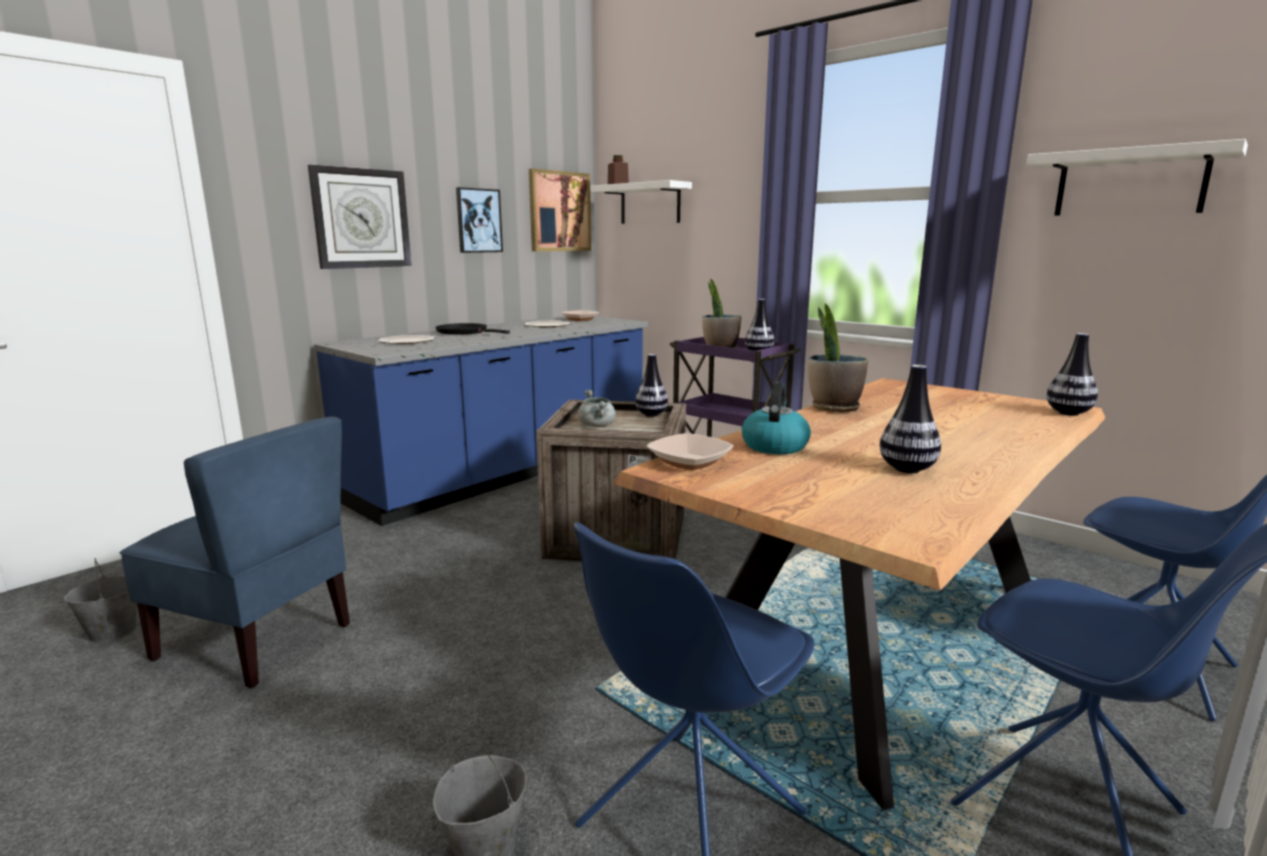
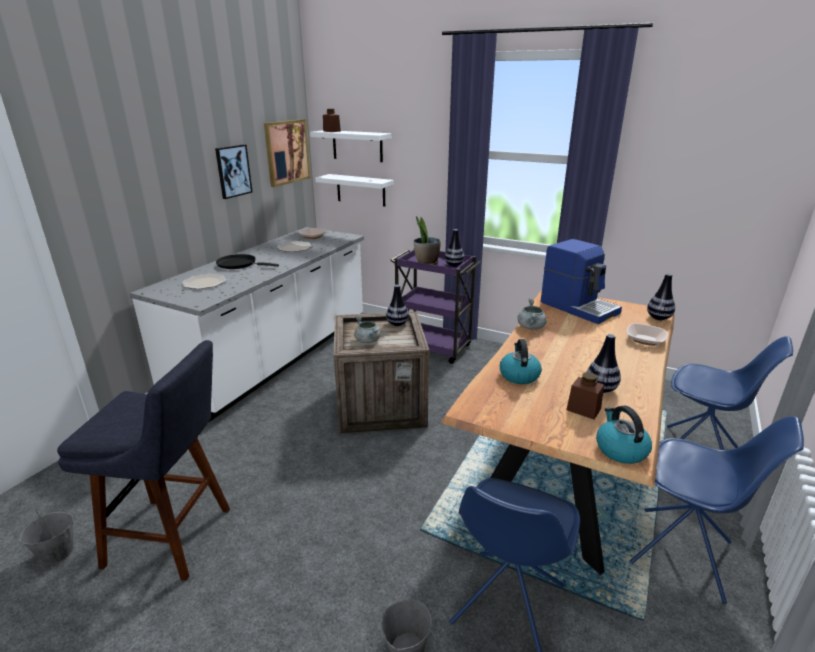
camera: 15 degrees left, 10 degrees up
(257, 640) = (176, 538): blue chair -> blue stool
(361, 218) = (151, 187): wall clock -> none
(507, 472) = (277, 357): blue counter -> white counter
(689, 462) = (480, 400): bowl -> bowl (645, 340)
(833, 407) = (531, 327): potted plant -> grey cooking pot
(859, 485) = (583, 409): none -> brown jar
(895, 532) = (620, 449): none -> kettle
(930, 396) = (579, 307): none -> coffee machine
(1130, 183) = (686, 166): white shelf -> white shelf (361, 190)

